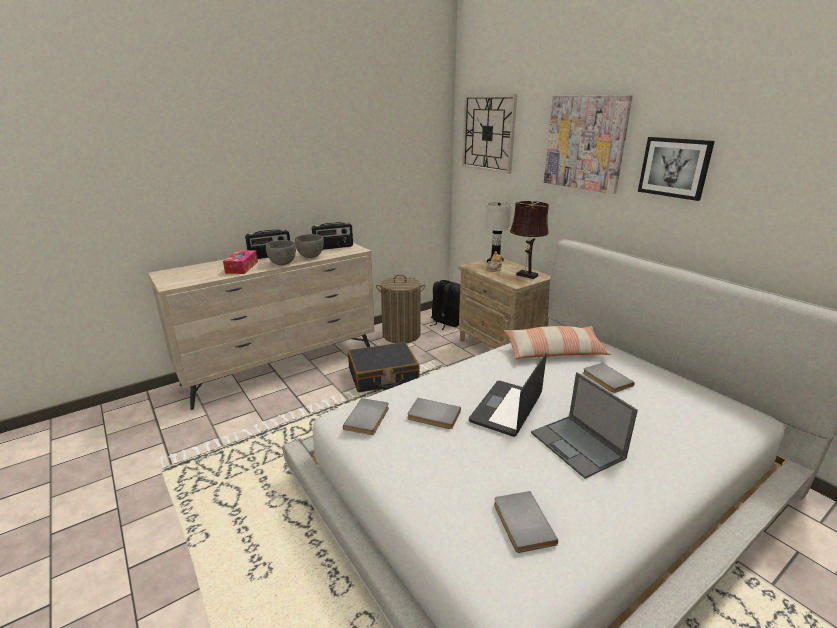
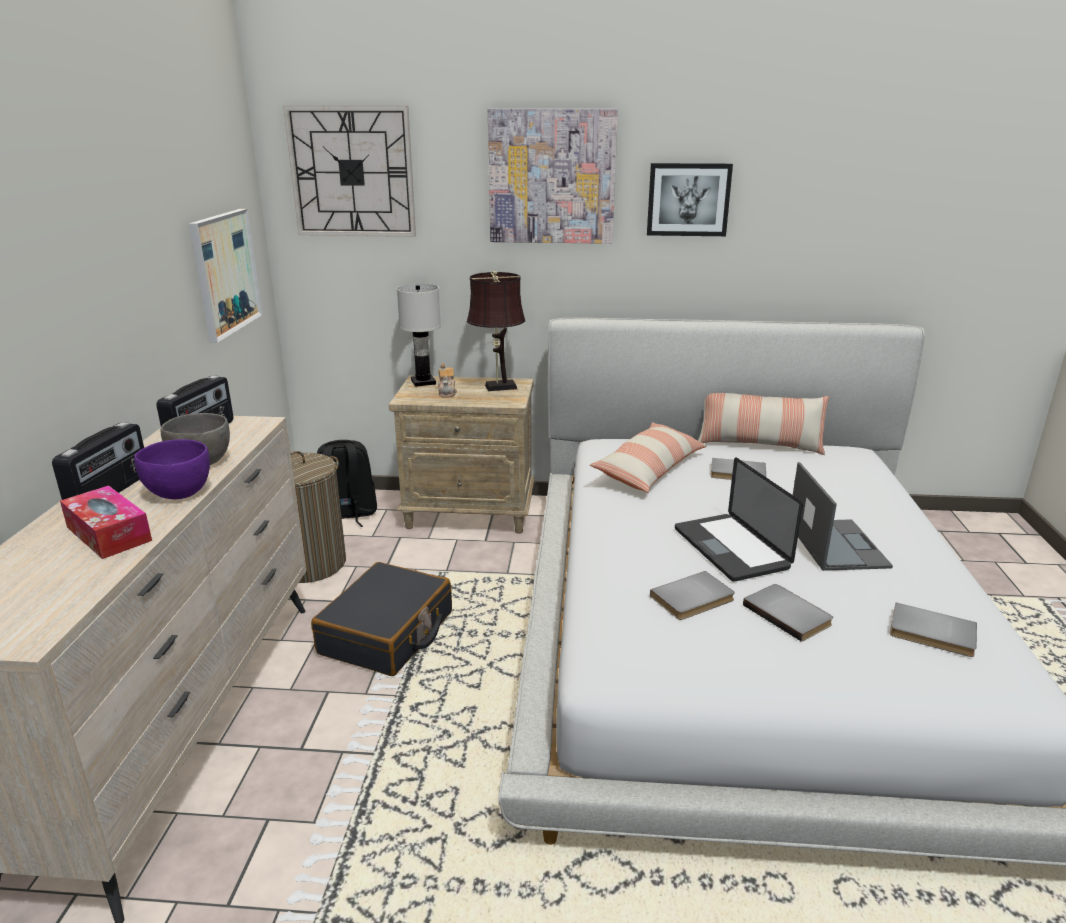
camera: 50 degrees left, 0 degrees up
(282, 263) = (179, 493): grey bowl -> purple bowl
(368, 418) = (643, 649): grey book -> grey book (789, 614)
(406, 179) = (225, 273): none -> picture
(578, 446) = (836, 544): laptop -> laptop turned 105 degrees counterclockwise
(668, 373) = (759, 444): none -> pillow

